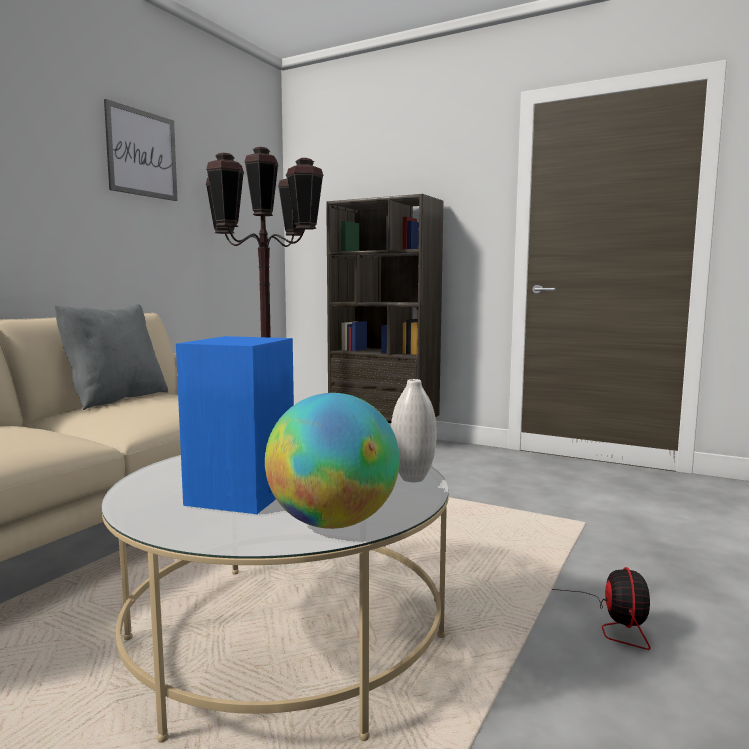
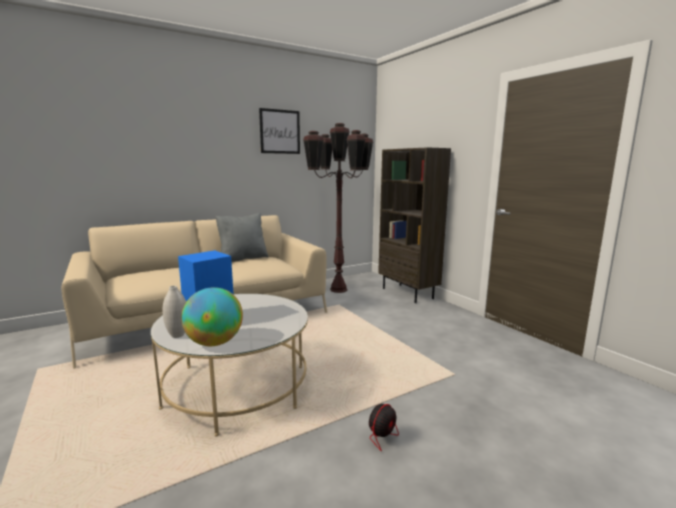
camera: 30 degrees right, 5 degrees up
(413, 479) = (283, 329): white vase -> white vase (177, 335)

